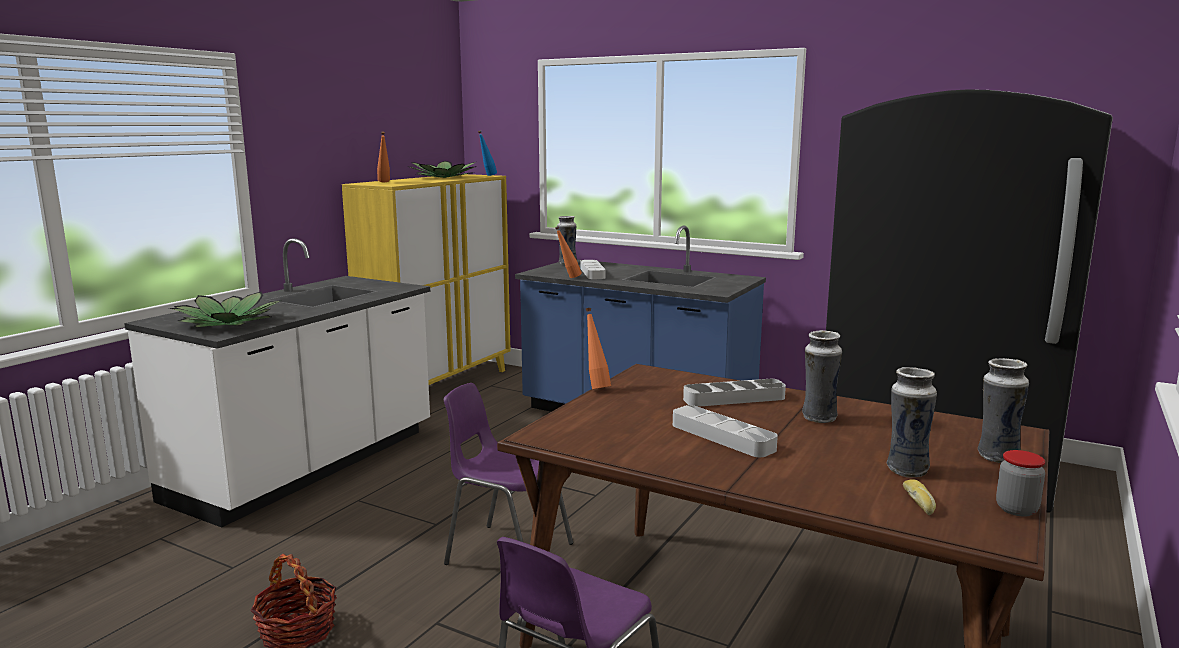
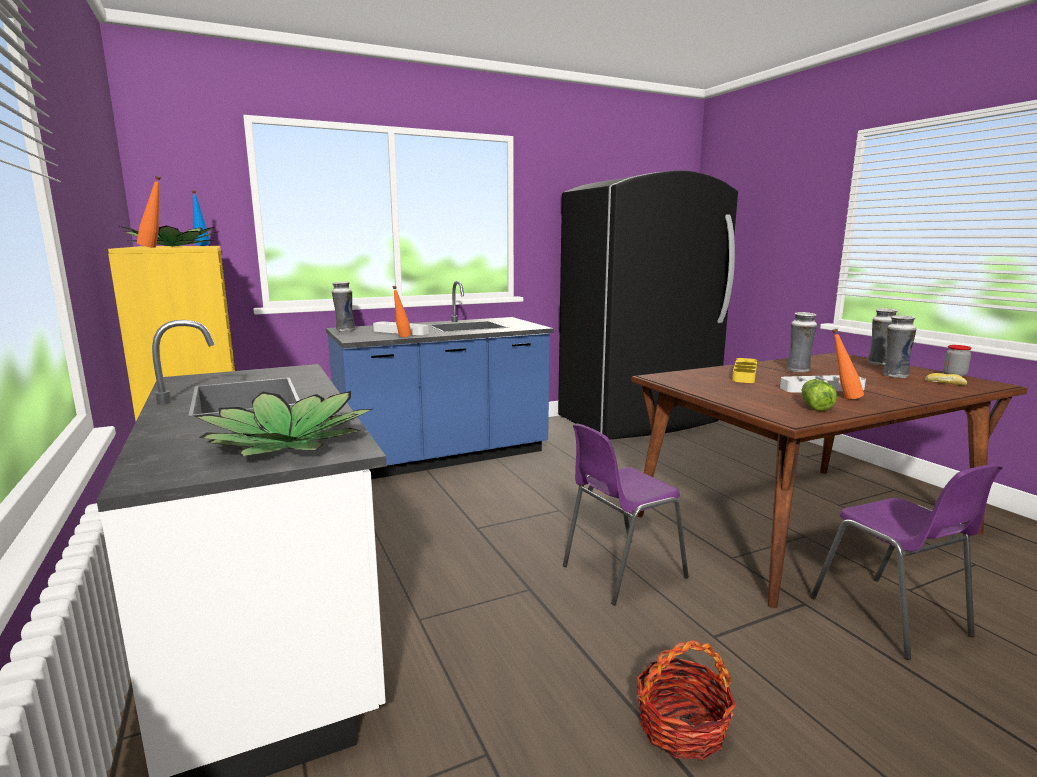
camera: 55 degrees left, 0 degrees up
(596, 387) = (685, 391): orange bottle -> orange bottle (842, 398)
(617, 440) = (815, 406): none -> lettuce
(734, 398) = (744, 374): grey tray -> yellow tray

